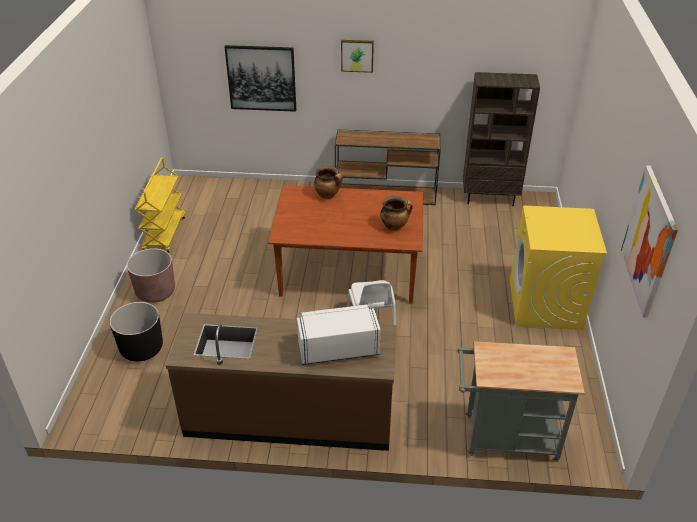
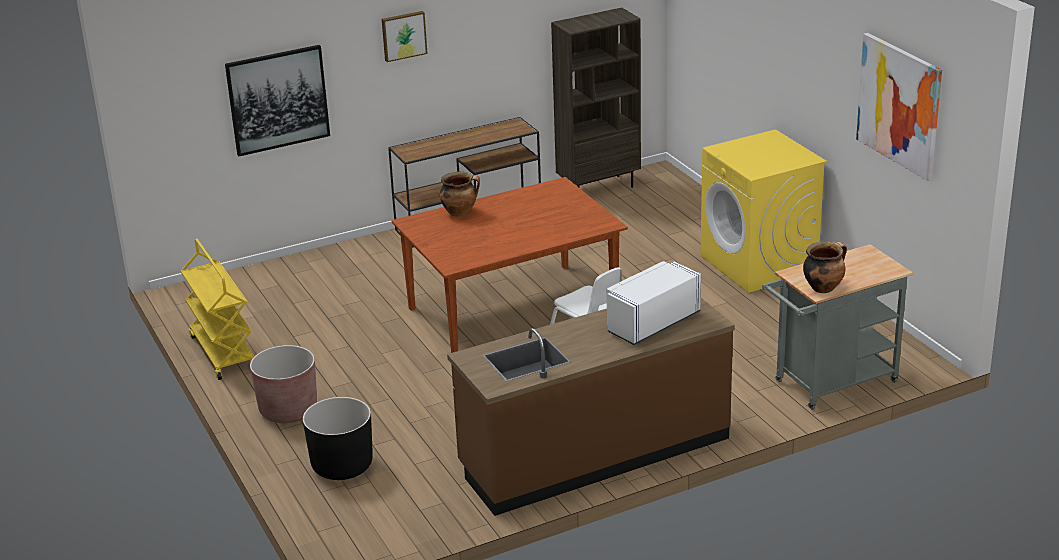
camera: 30 degrees left, 10 degrees down
(395, 226) = (573, 216): cooking pot -> cooking pot (823, 287)

